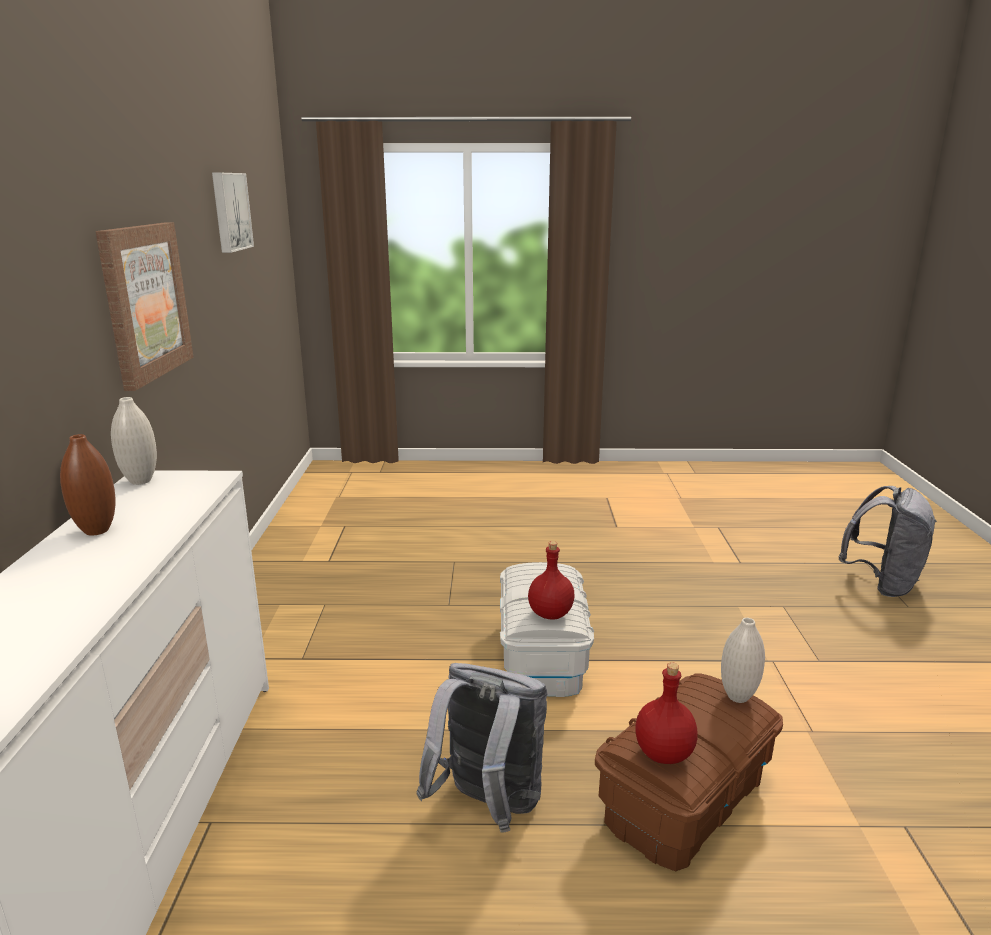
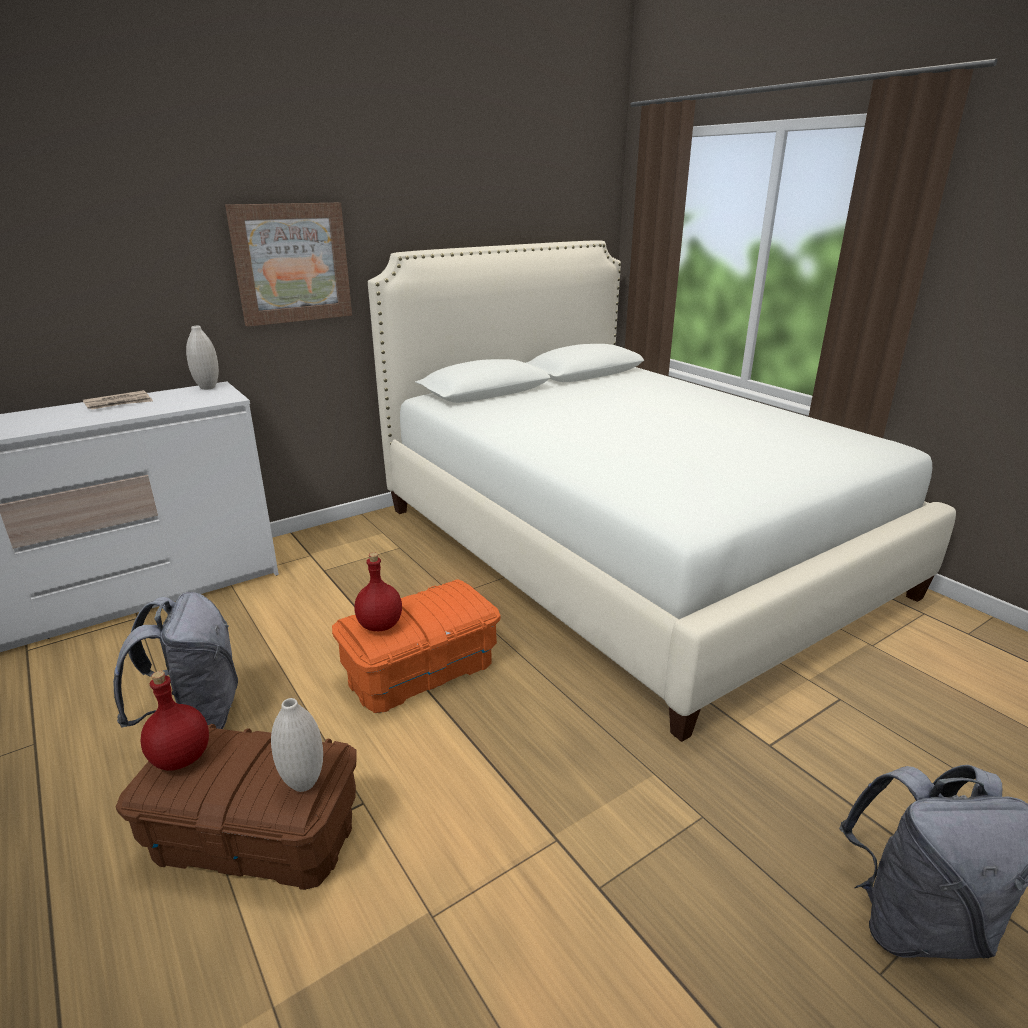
camera: 55 degrees right, 5 degrees up
(97, 531) = (119, 403): brown vase -> newspaper
(229, 211) = (471, 197): picture -> none
(480, 515) = (626, 548): none -> white bed
(543, 654) = (421, 671): white storage box -> orange storage box

